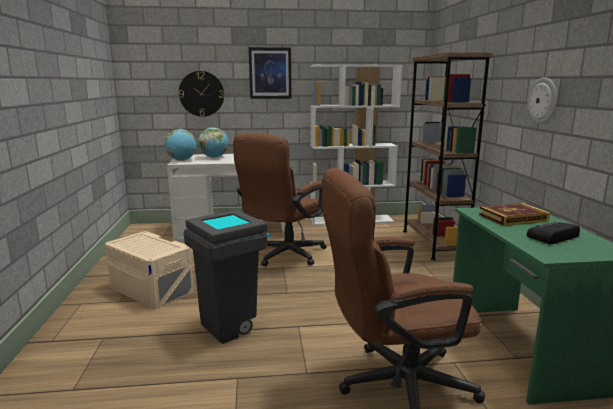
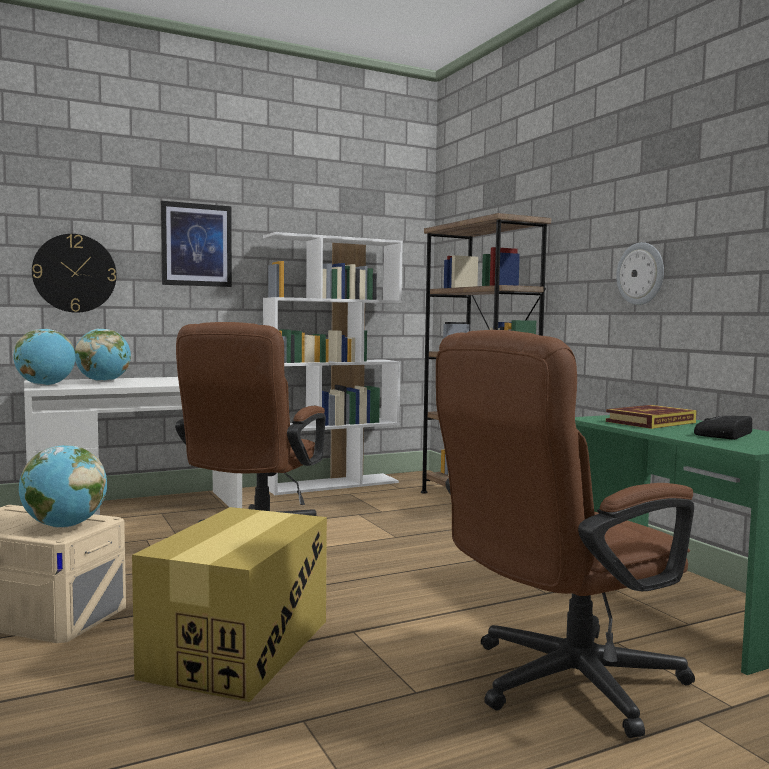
camera: 20 degrees left, 10 degrees down
(159, 249) = (64, 526): none -> globe
(232, 326) = (239, 648): grey trash can -> cardboard box

